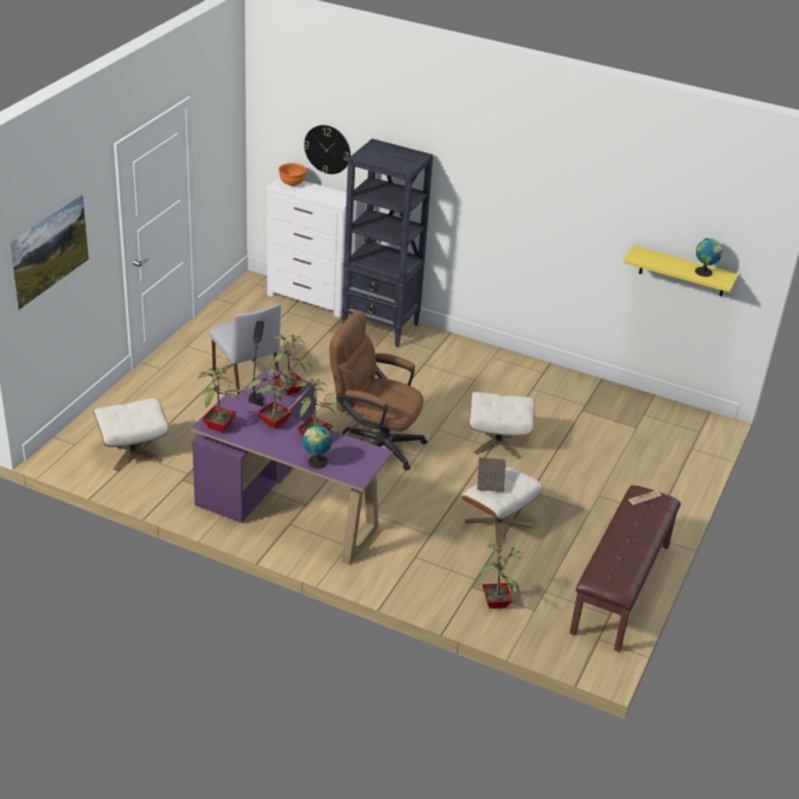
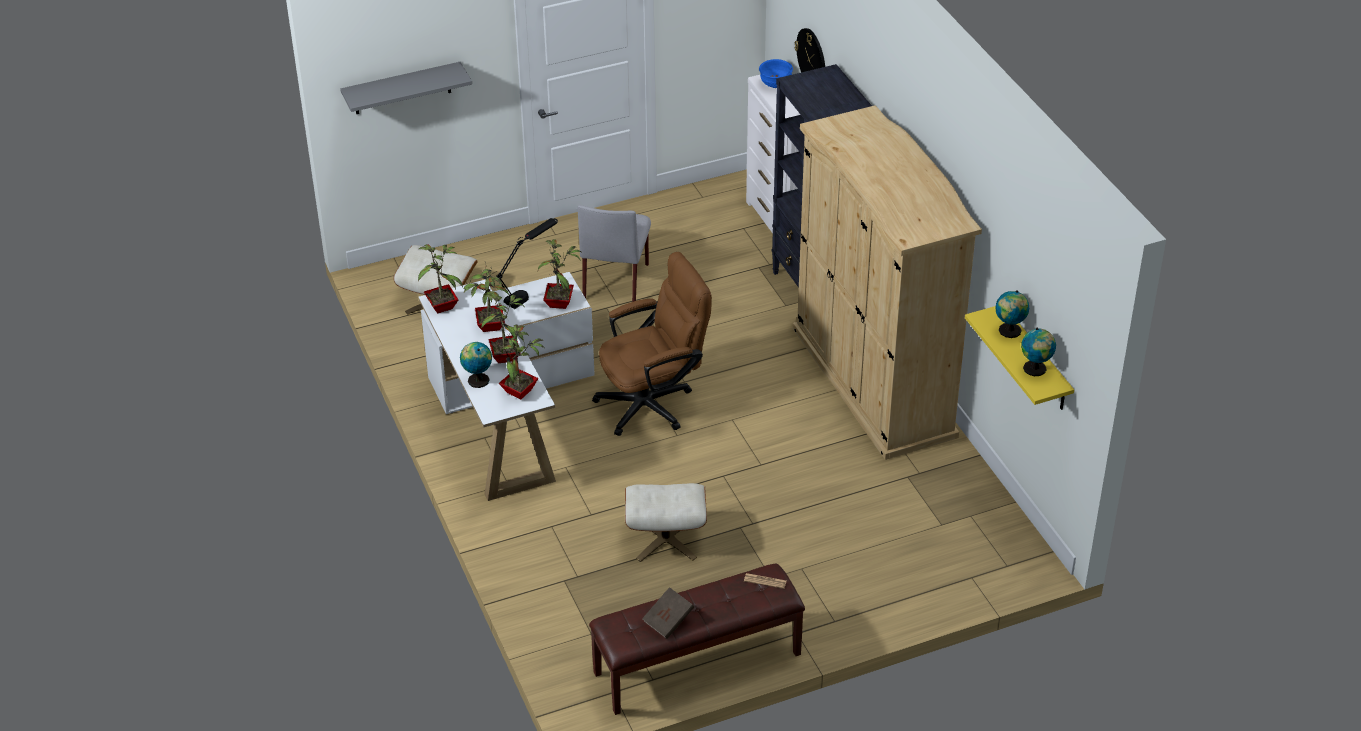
camera: 45 degrees right, 5 degrees up
(52, 267) = (402, 88): picture -> grey shelf
(284, 500) = (507, 413): purple desk -> white desk
(291, 184) = (775, 85): orange bowl -> blue bowl
(375, 443) = (654, 403): brown office chair -> brown office chair turned 90 degrees clockwise
(489, 366) = (873, 381): none -> beige wardrobe
(490, 481) = (656, 487): brown book -> brown book (668, 621)
(497, 603) = (567, 607): potted plant -> potted plant (520, 393)
(498, 442) = (774, 463): beige ottoman -> none
(660, 258) = (1009, 331): none -> globe

